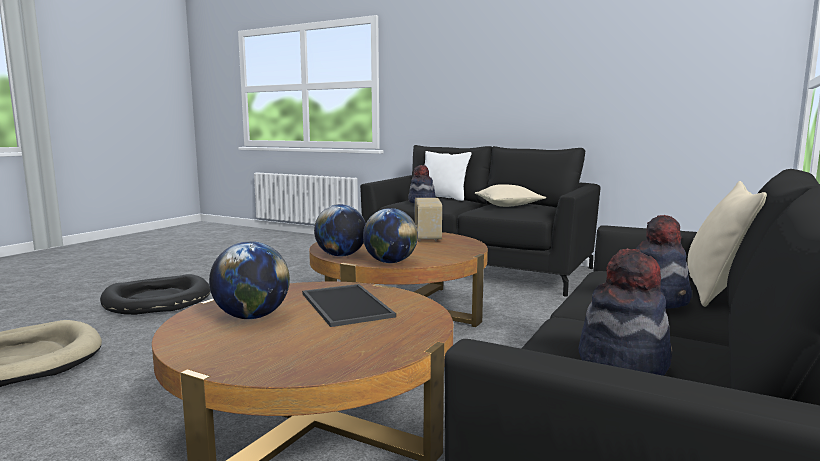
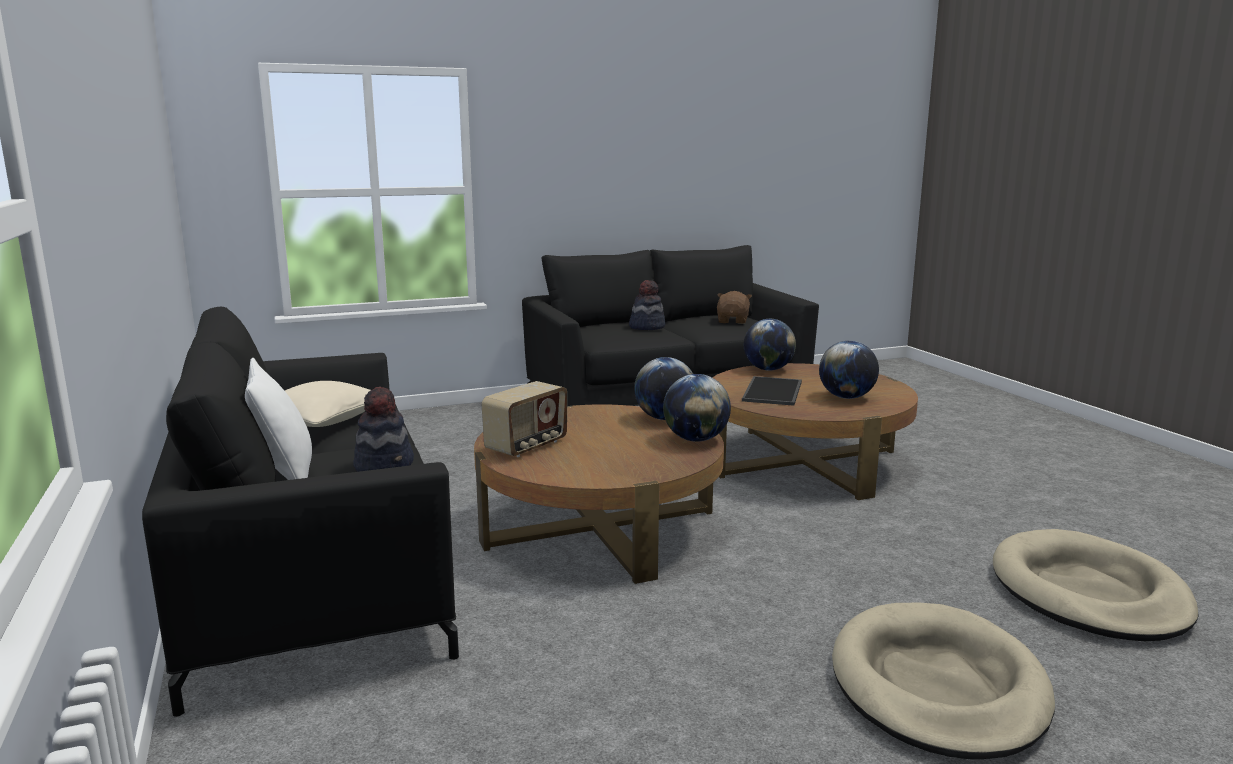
camera: 140 degrees left, 5 degrees up
(157, 300) = (937, 686): black dog bed -> beige dog bed
(406, 339) = (768, 369): none -> globe
(623, 363) = (733, 321): hat -> brown plush toy
(715, 292) = (603, 325): beige pillow -> none

